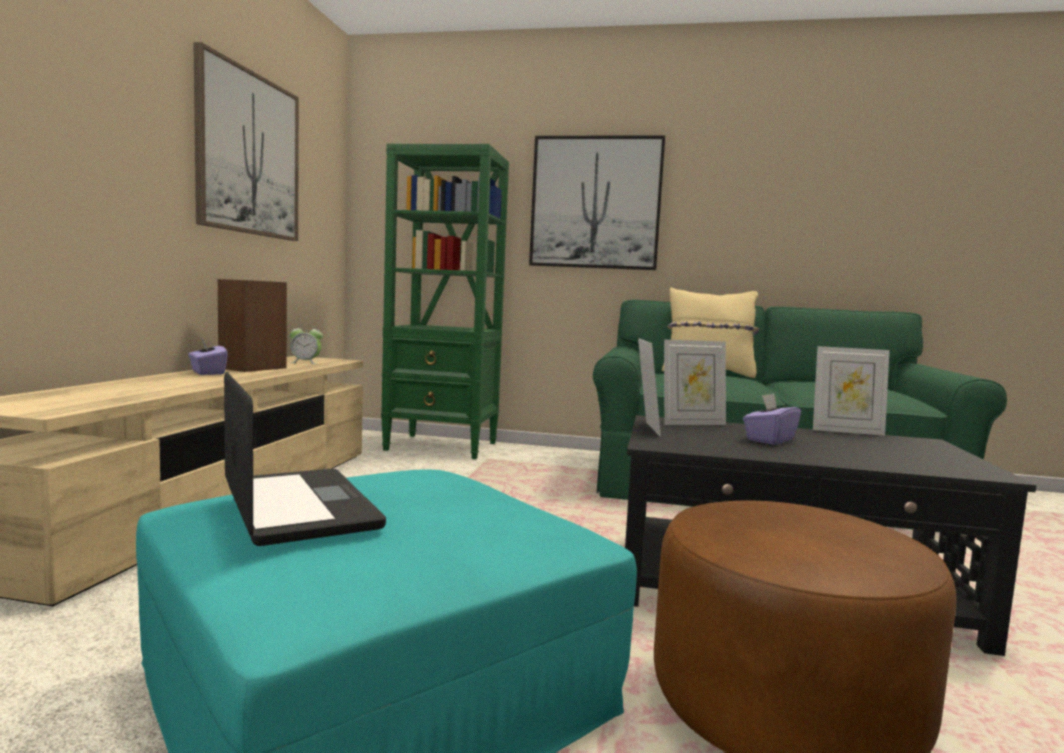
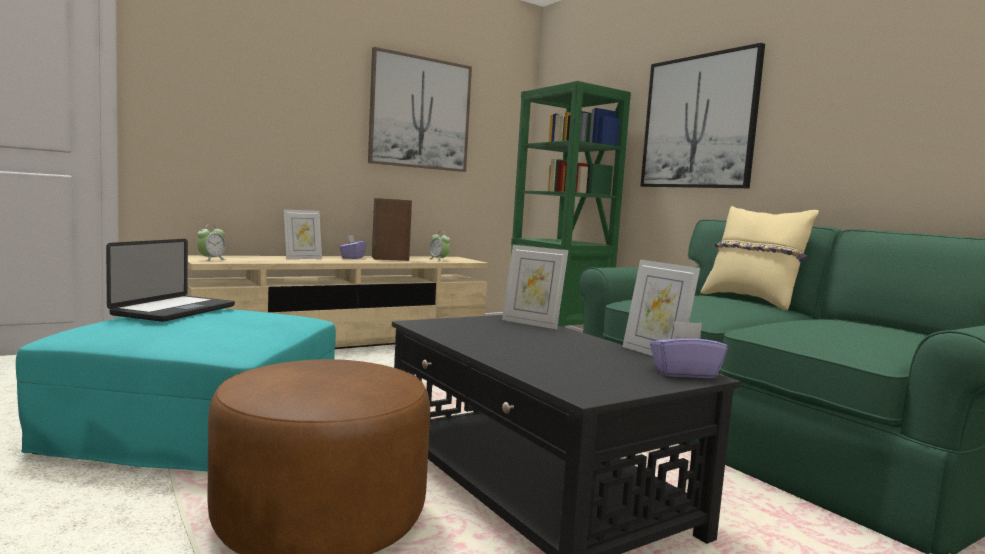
camera: 45 degrees right, 0 degrees up
(37, 406) = (211, 259): none -> alarm clock
(646, 429) = (471, 318): picture frame -> picture frame (302, 258)
(769, 440) = (529, 340): purple tissue box -> purple tissue box (684, 373)

